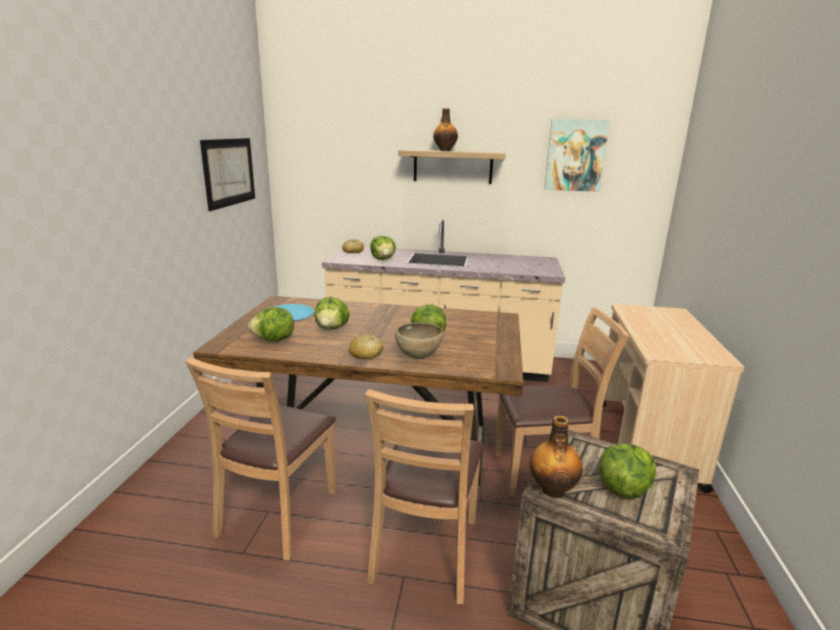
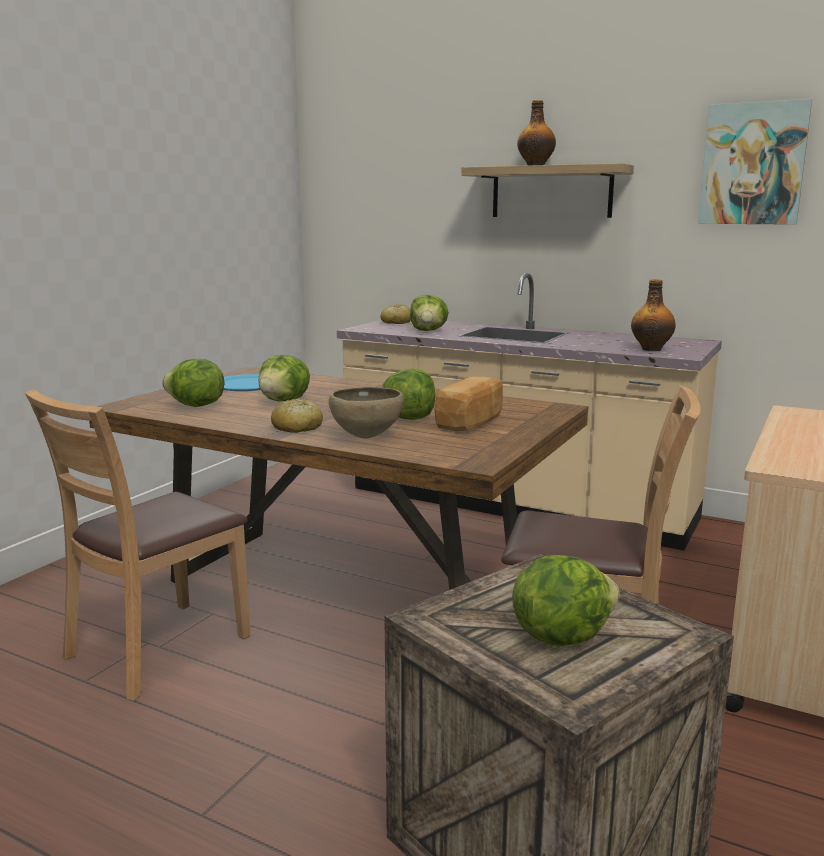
camera: 20 degrees right, 5 degrees down
(229, 172) = (226, 201): picture -> none
(426, 551) = (322, 730): brown chair -> none
(468, 335) = (472, 422): none -> bread
(552, 489) = (439, 617): bottle -> bottle (651, 349)

